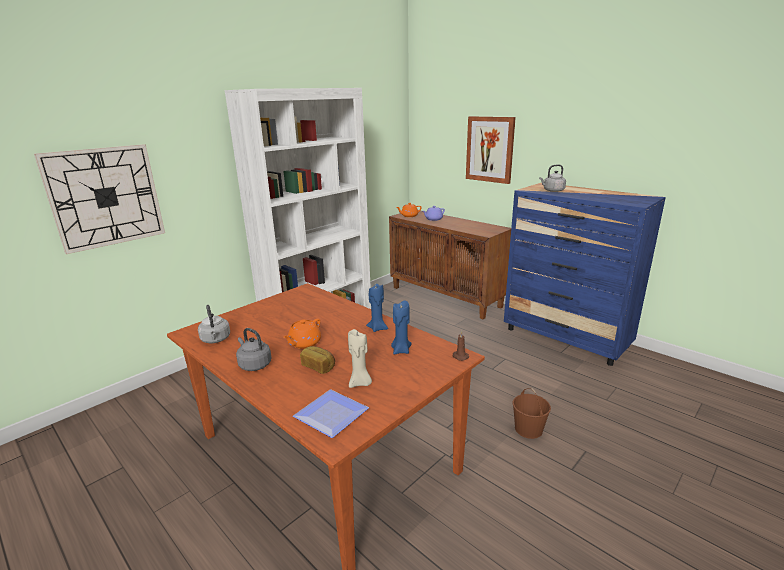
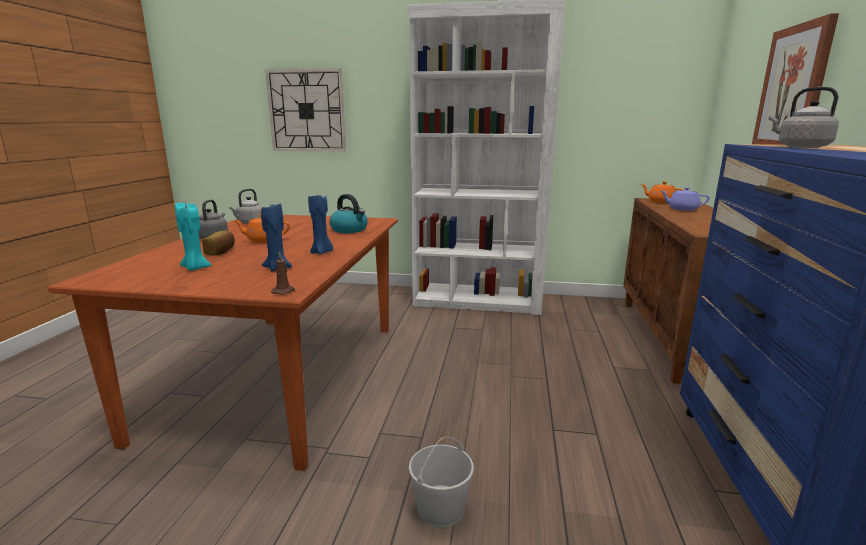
camera: 55 degrees right, 5 degrees down
(321, 306) = (349, 230): none -> kettle
(334, 415) = (131, 271): plate -> none
(360, 383) = (195, 268): beige candle -> turquoise candle
(529, 429) = (440, 509): brown bucket -> white bucket

